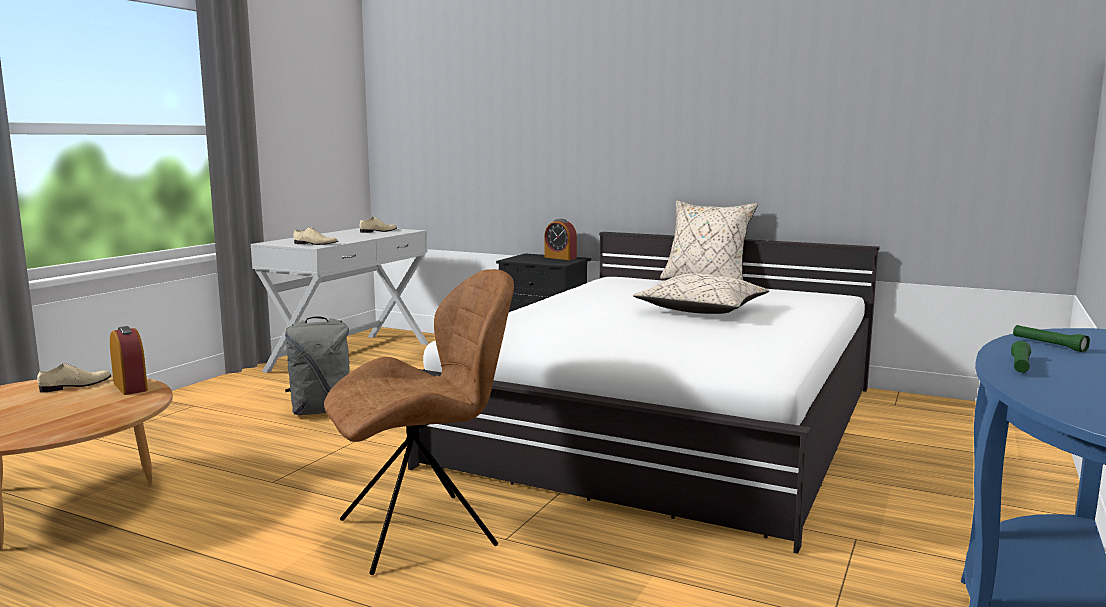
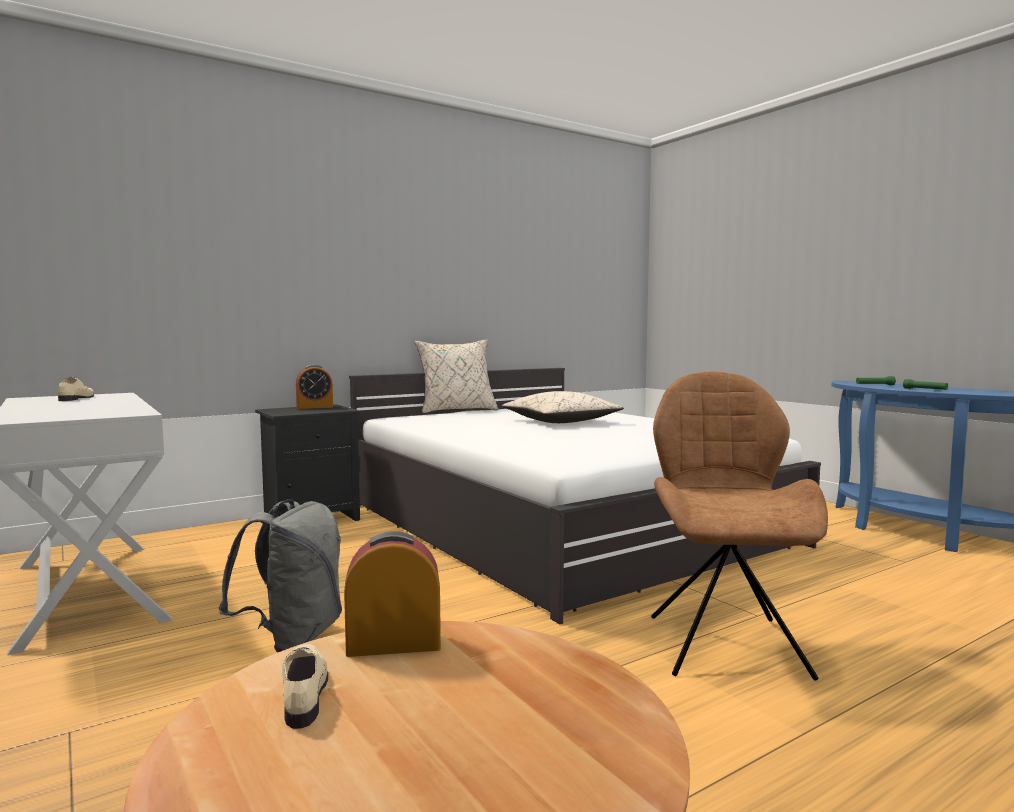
camera: 60 degrees left, 5 degrees down
(315, 243) = (111, 412): beige shoe -> none

